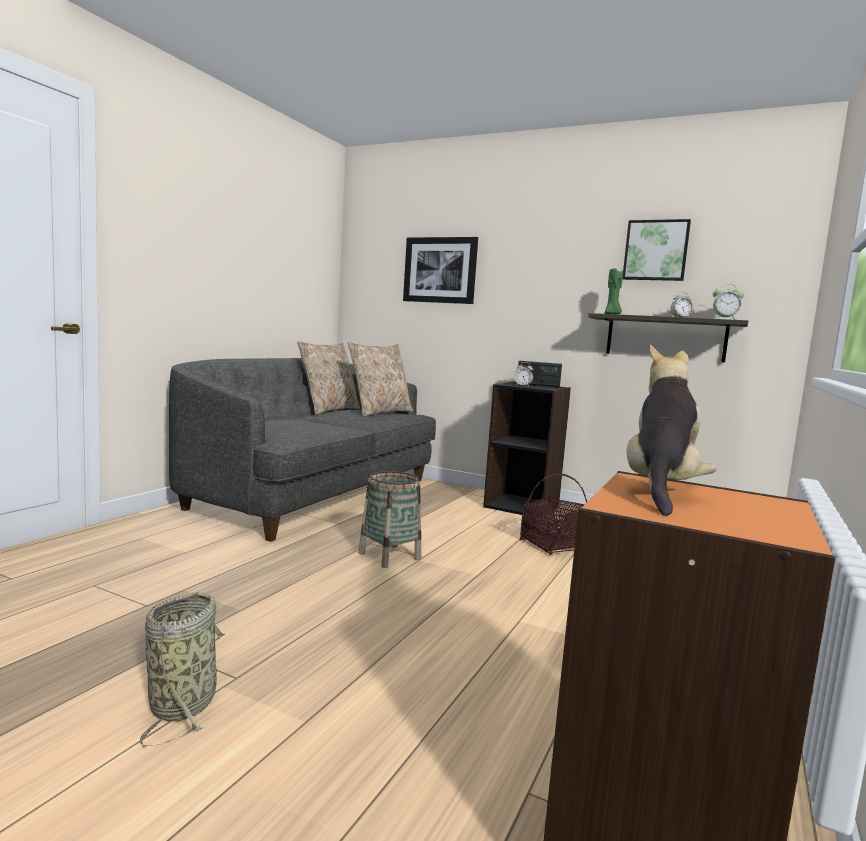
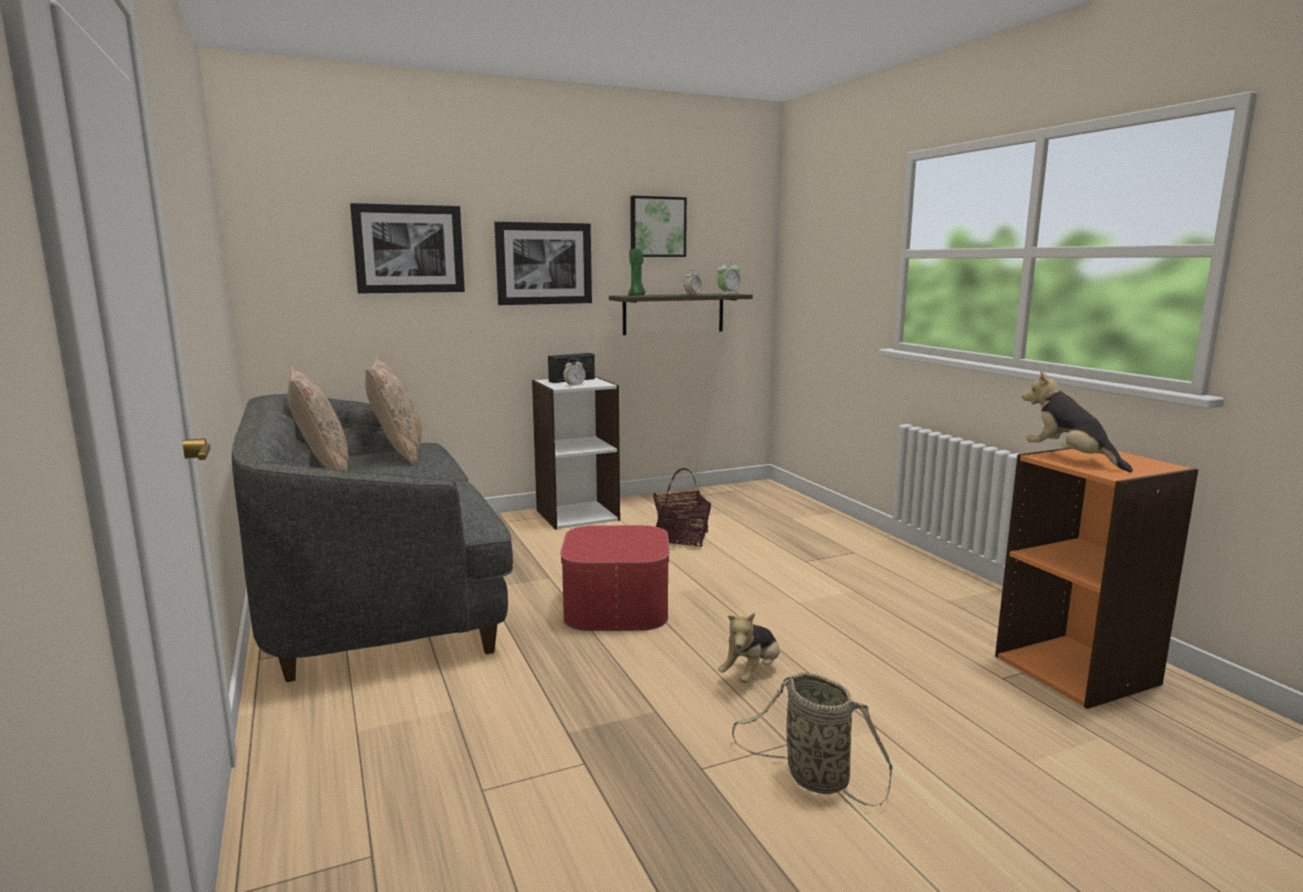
camera: 50 degrees left, 5 degrees up
(345, 632) = (751, 673): none -> plush toy
(389, 556) = (617, 607): basket -> ottoman
(522, 506) = (577, 514): black bookcase -> white bookcase
(539, 283) = (544, 263): none -> picture

